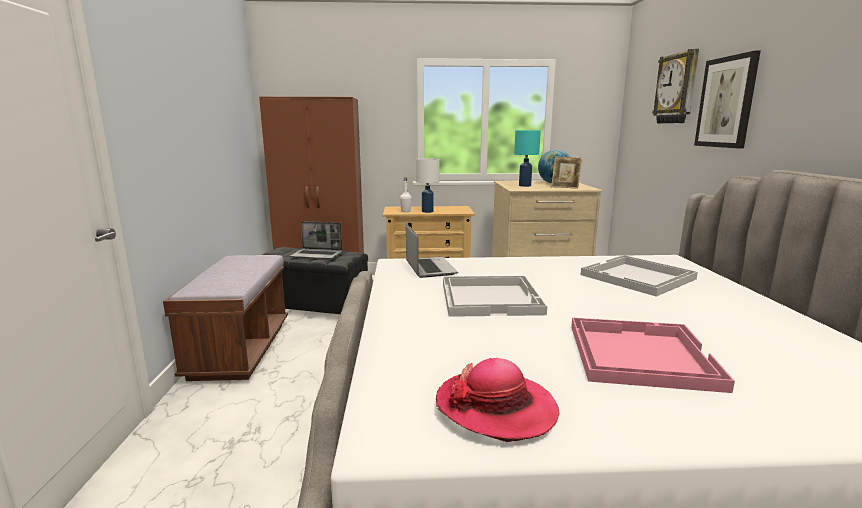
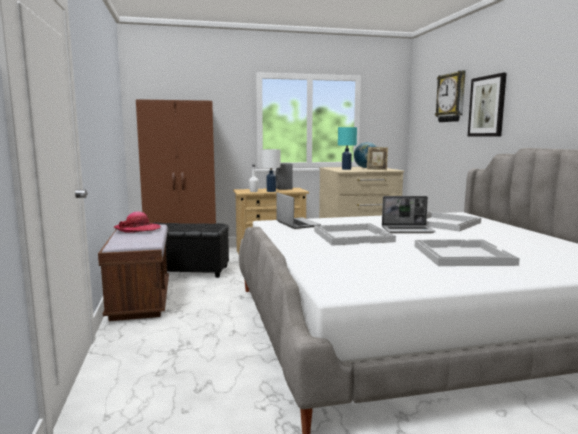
camera: 10 degrees left, 5 degrees down
(317, 255) = (189, 226): laptop -> laptop (408, 230)
(447, 207) = (284, 189): none -> grey speaker
(496, 407) = (392, 278): hat -> hat (138, 229)
(638, 354) = (461, 255): pink tray -> white tray

